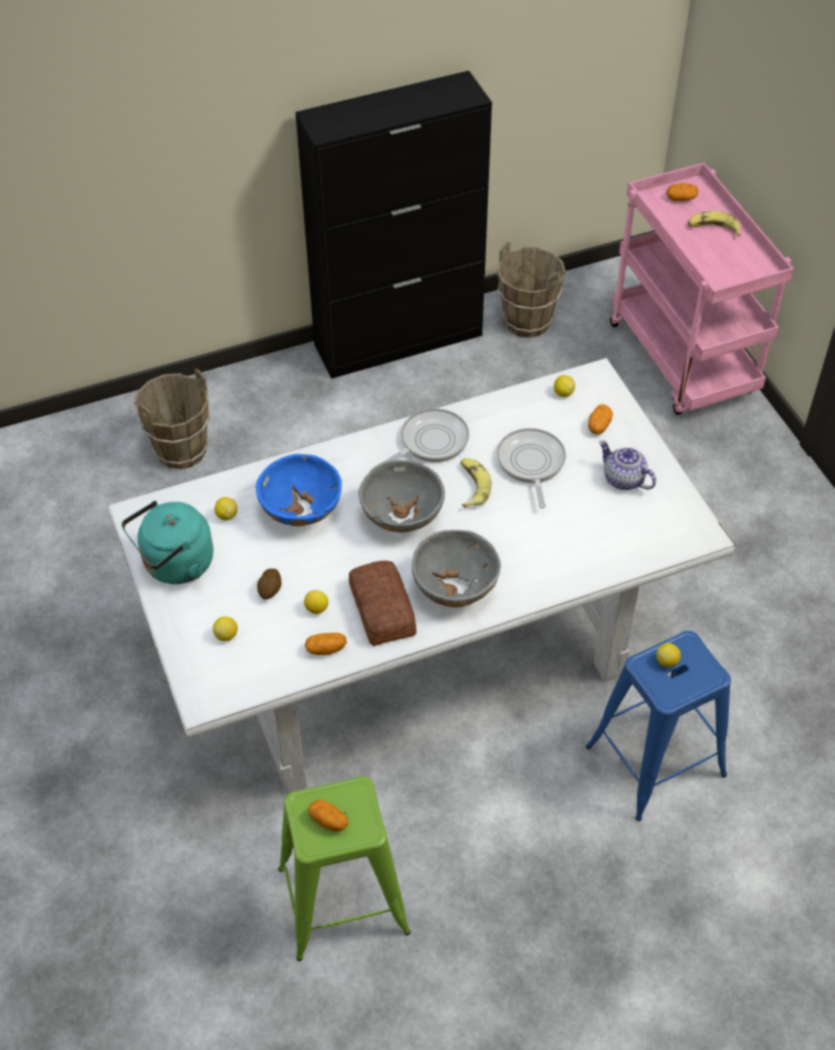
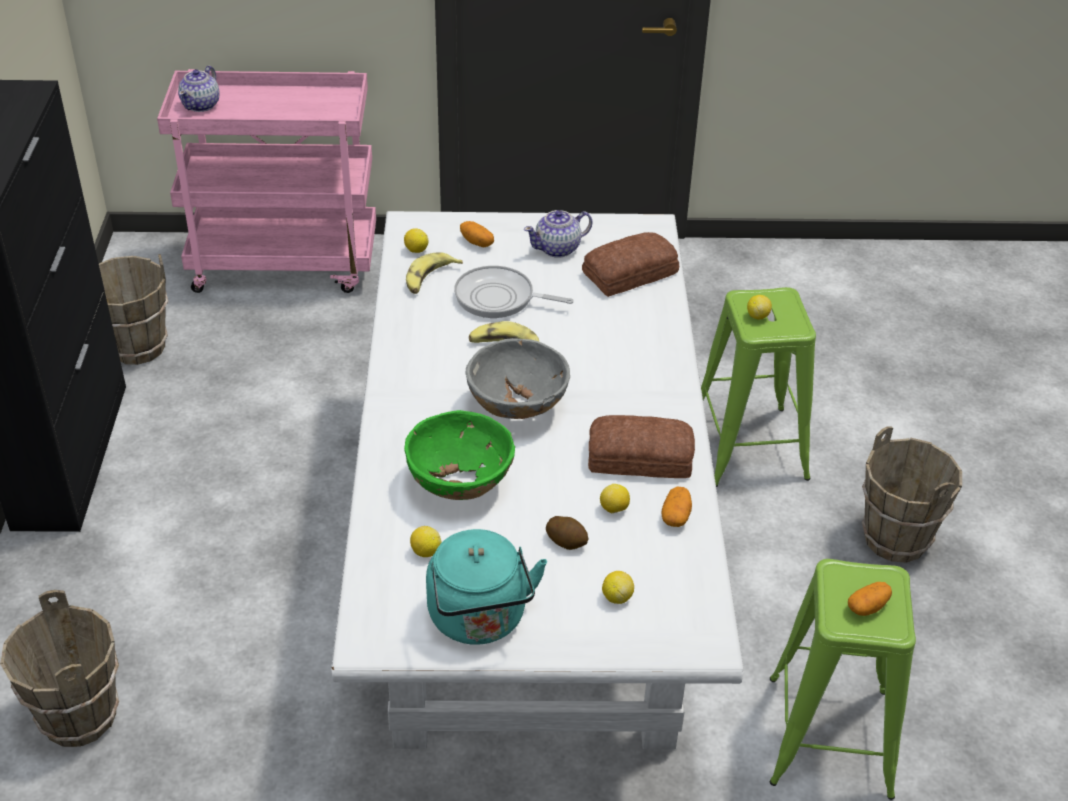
camera: 70 degrees left, 10 degrees down
(301, 511) = (460, 484): blue bowl -> green bowl
(430, 442) = (420, 357): frying pan -> none
(455, 589) = (639, 397): grey bowl -> none
(598, 910) = (896, 539): none -> brown bucket
(619, 539) = (632, 274): none -> bread
(656, 760) = (748, 445): blue stool -> green stool
(681, 198) = (201, 105): potato -> teapot
(713, 229) = (262, 102): banana -> banana (429, 279)

